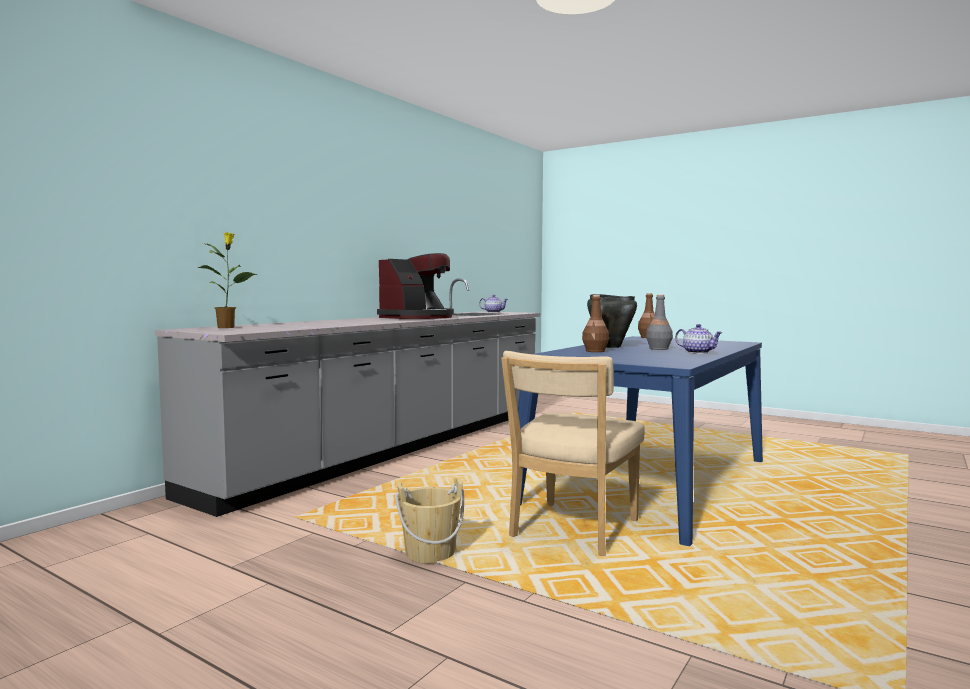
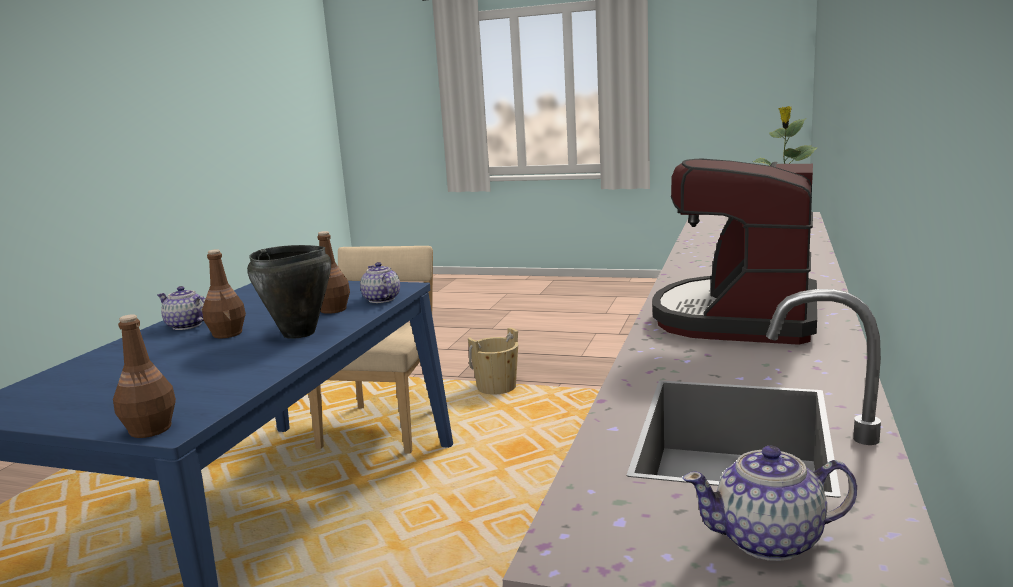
camera: 165 degrees right, 10 degrees up
(560, 352) = (381, 299): none -> teapot
(658, 349) = (228, 333): grey bottle -> brown bottle

